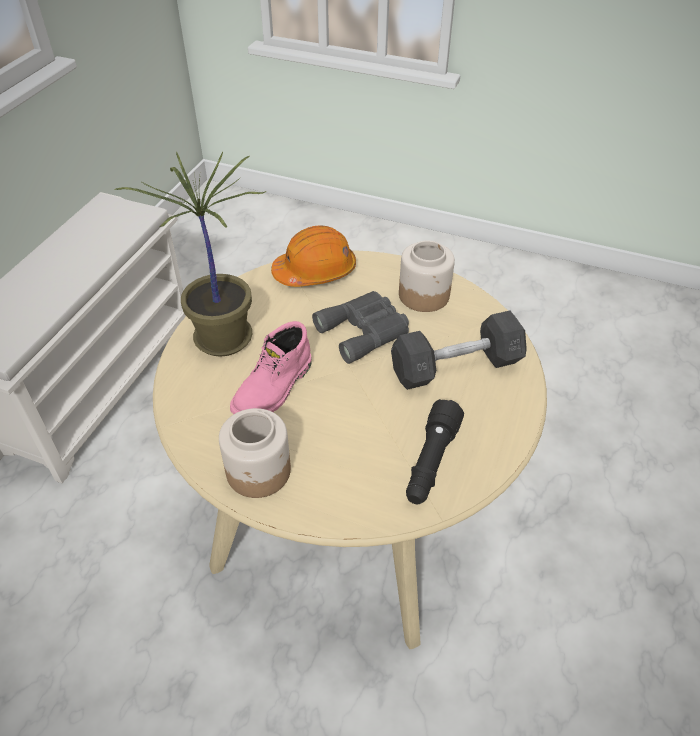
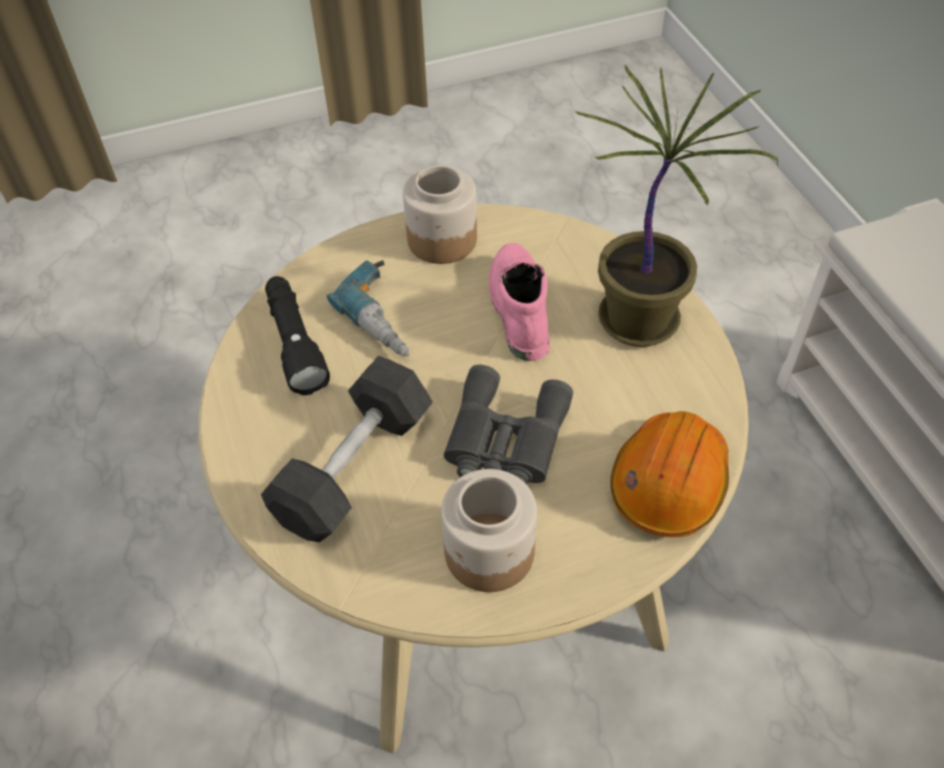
camera: 140 degrees right, 5 degrees up
(355, 438) = (387, 317): none -> power drill

